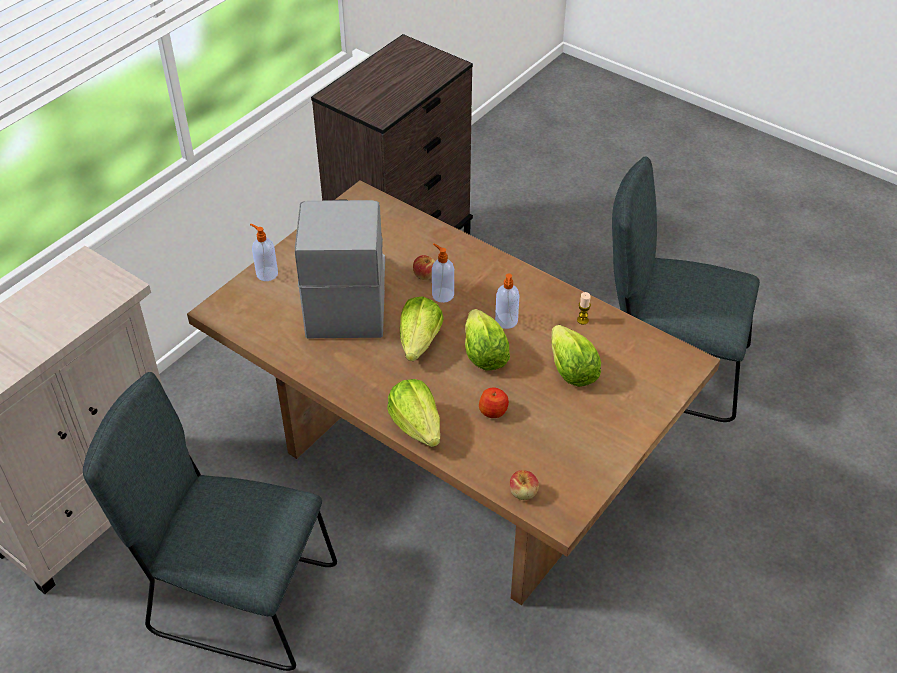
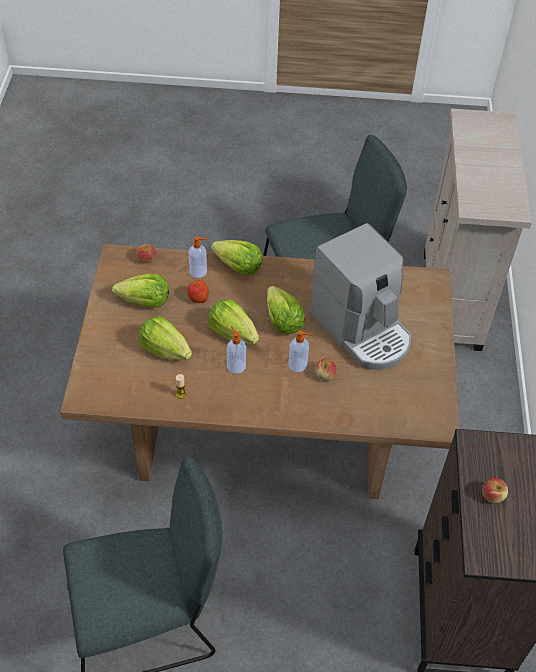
camera: 145 degrees right, 5 degrees up
(266, 273) = (433, 320): soap dispenser -> soap dispenser (199, 272)
(403, 87) = (492, 495): none -> apple
(560, 435) = (145, 302): none -> lettuce

